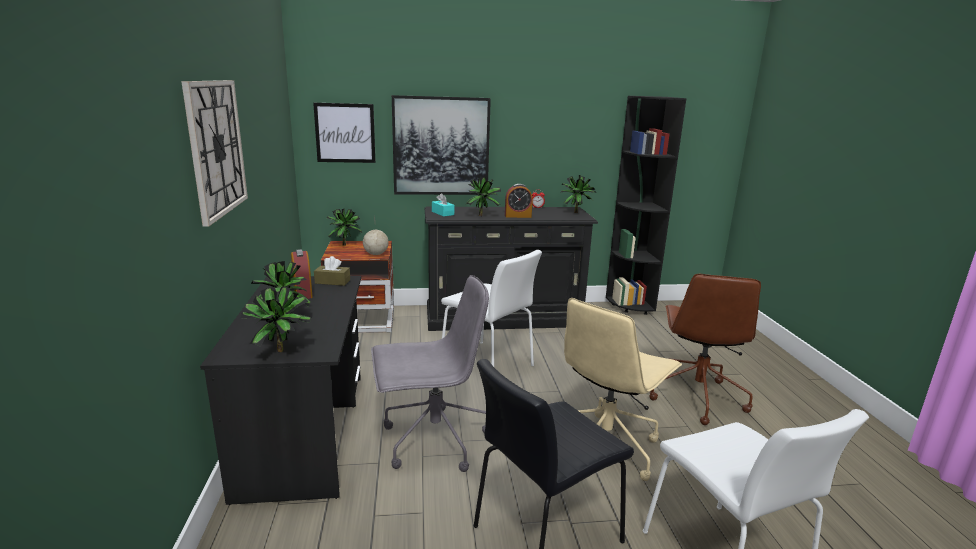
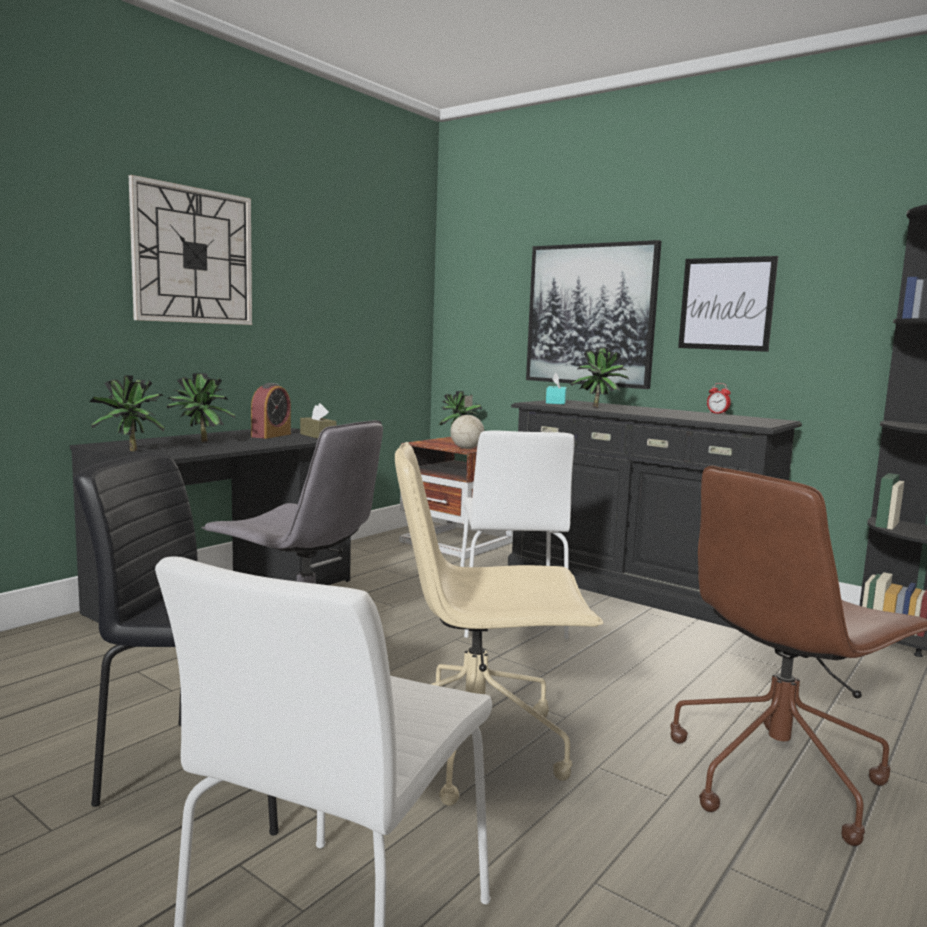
camera: 45 degrees right, 10 degrees down
(345, 133) = (483, 298): picture -> picture (726, 304)
(518, 216) = (650, 413): alarm clock -> none
(575, 212) = (765, 421): potted plant -> none

